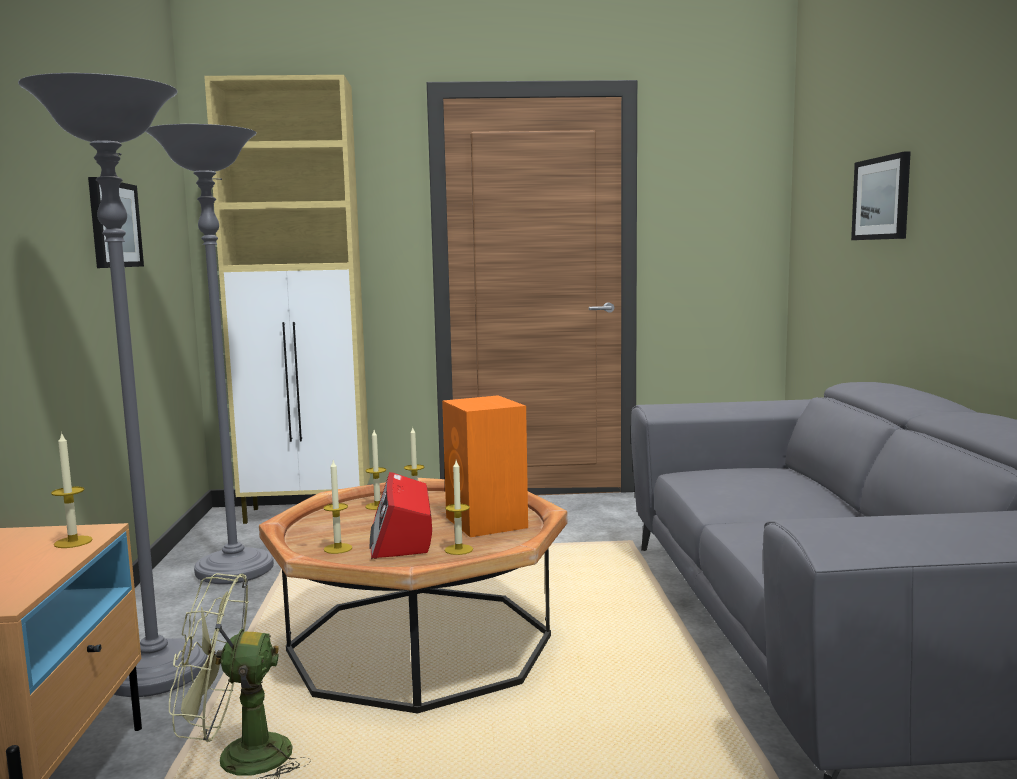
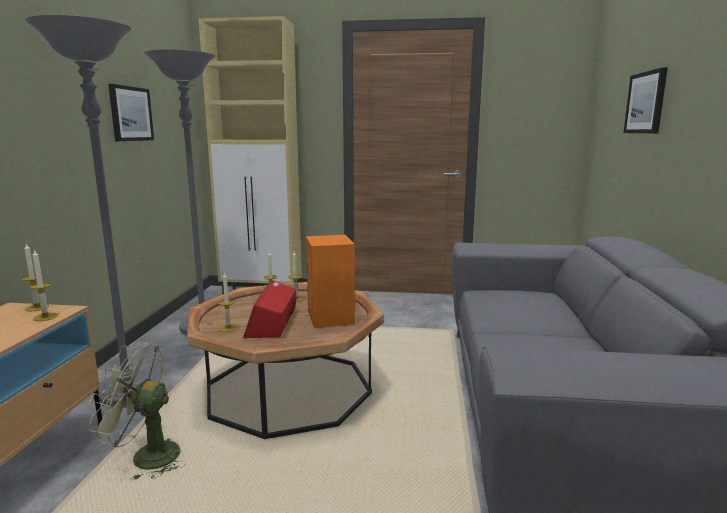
camera: 10 degrees right, 5 degrees up
(458, 549) = (301, 336): candle -> candle (37, 307)

